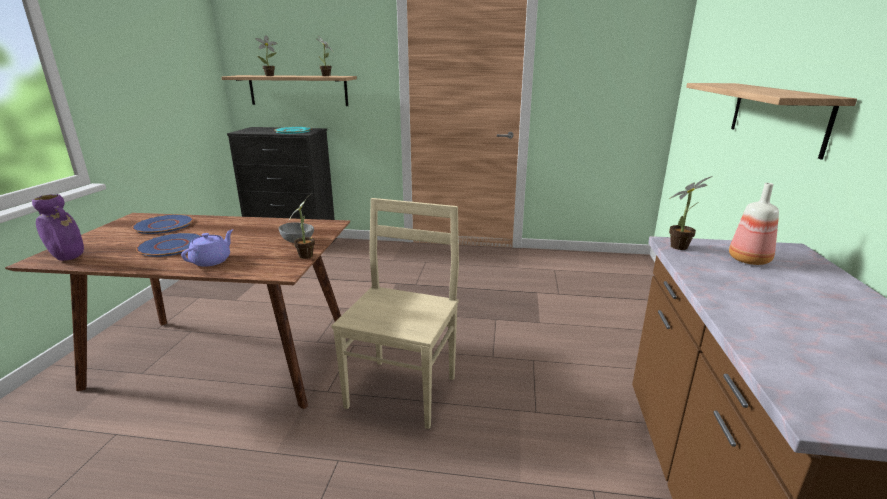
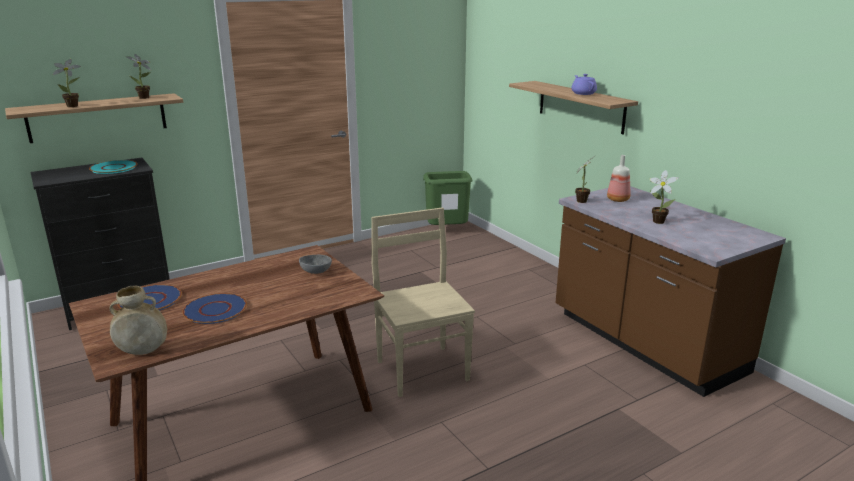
camera: 40 degrees left, 0 degrees up
(68, 258) = (143, 351): purple vase -> beige vase
(212, 261) = (286, 306): purple teapot -> purple teapot (583, 93)
(307, 255) = (349, 277): potted plant -> potted plant (657, 221)
(615, 263) = (447, 231): none -> green trash can

